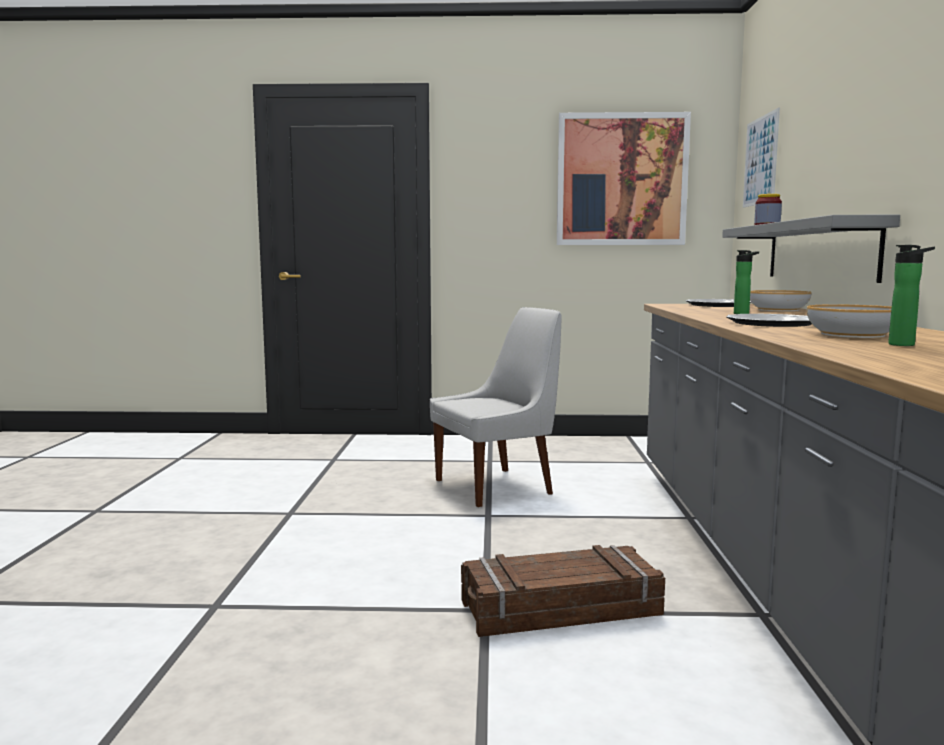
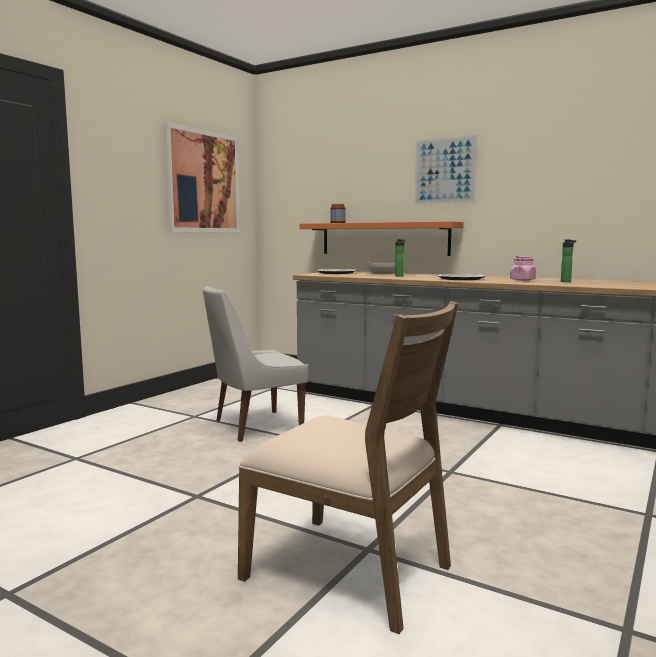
camera: 60 degrees left, 0 degrees up
(164, 607) = (350, 570): none -> brown chair
(497, 486) = (254, 426): white chair -> white chair turned 120 degrees counterclockwise
(561, 609) = (464, 456): crate -> none
(760, 160) = (298, 179): picture -> picture (445, 171)
(819, 251) = (384, 239): grey shelf -> orange shelf
(852, 334) = (522, 280): bowl -> pink jar

